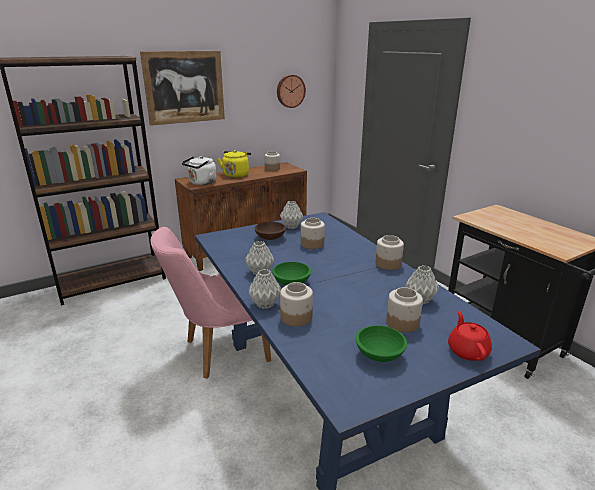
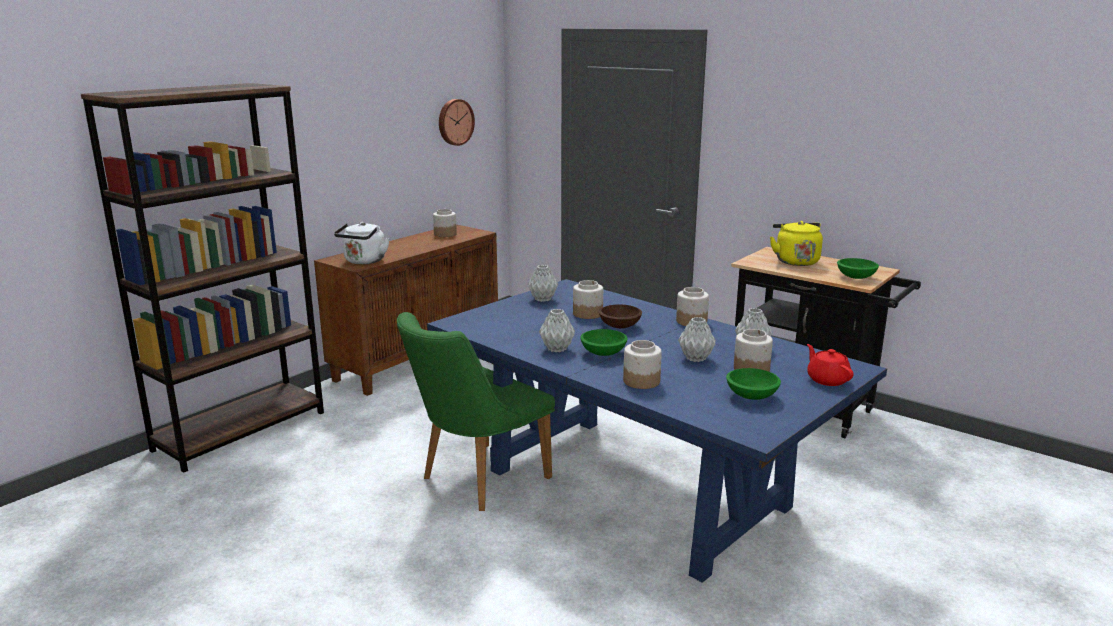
camera: 20 degrees left, 5 degrees down
(184, 87) = (325, 124): picture -> none
(218, 351) = (476, 481): pink chair -> green chair
(236, 174) = (401, 246): yellow kettle -> yellow kettle (795, 261)
(265, 304) = (595, 376): grey vase -> grey vase (695, 358)
(270, 237) = (529, 313): brown bowl -> brown bowl (619, 325)
(559, 244) = (855, 277): none -> green bowl

